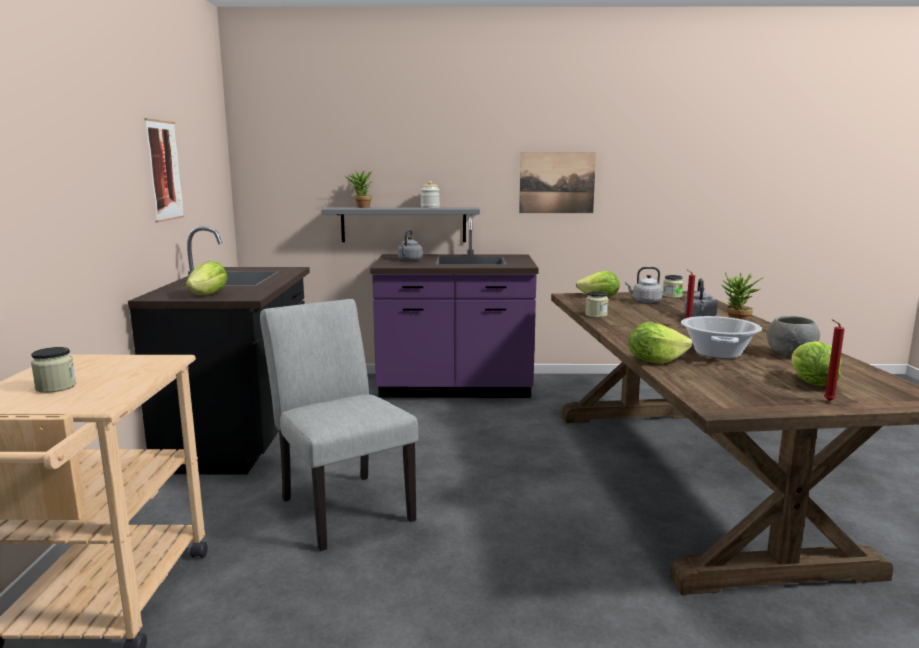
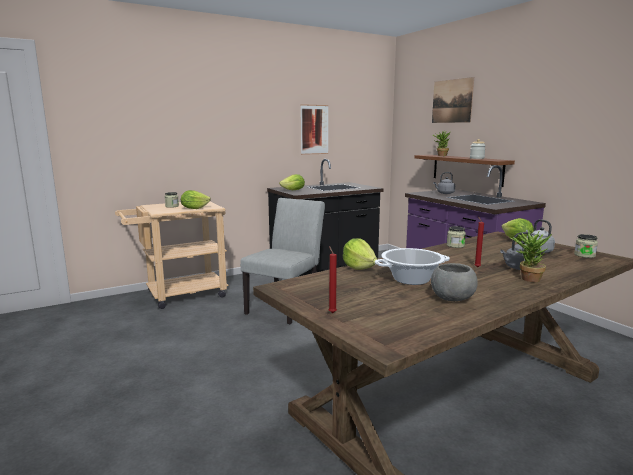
camera: 60 degrees right, 0 degrees up
(403, 224) = (466, 169): grey shelf -> brown shelf
(557, 182) = (577, 143): picture -> picture (452, 101)
(811, 383) = (373, 307): lettuce -> lettuce (194, 208)

